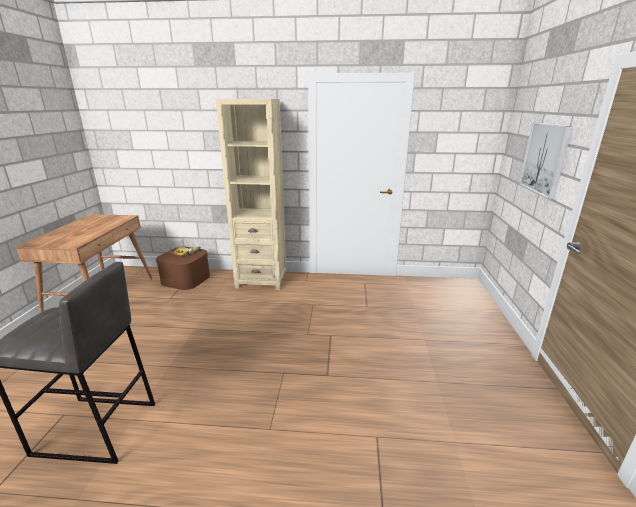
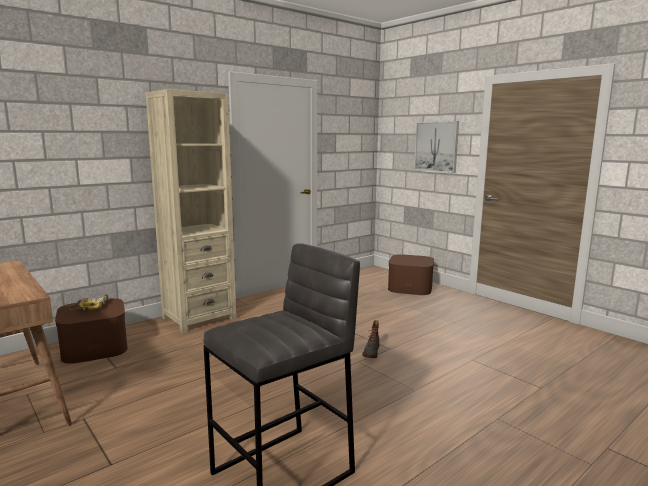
camera: 45 degrees left, 10 degrees down
(308, 369) = (371, 352): none -> boot
(470, 318) = (410, 287): none -> brown storage box

